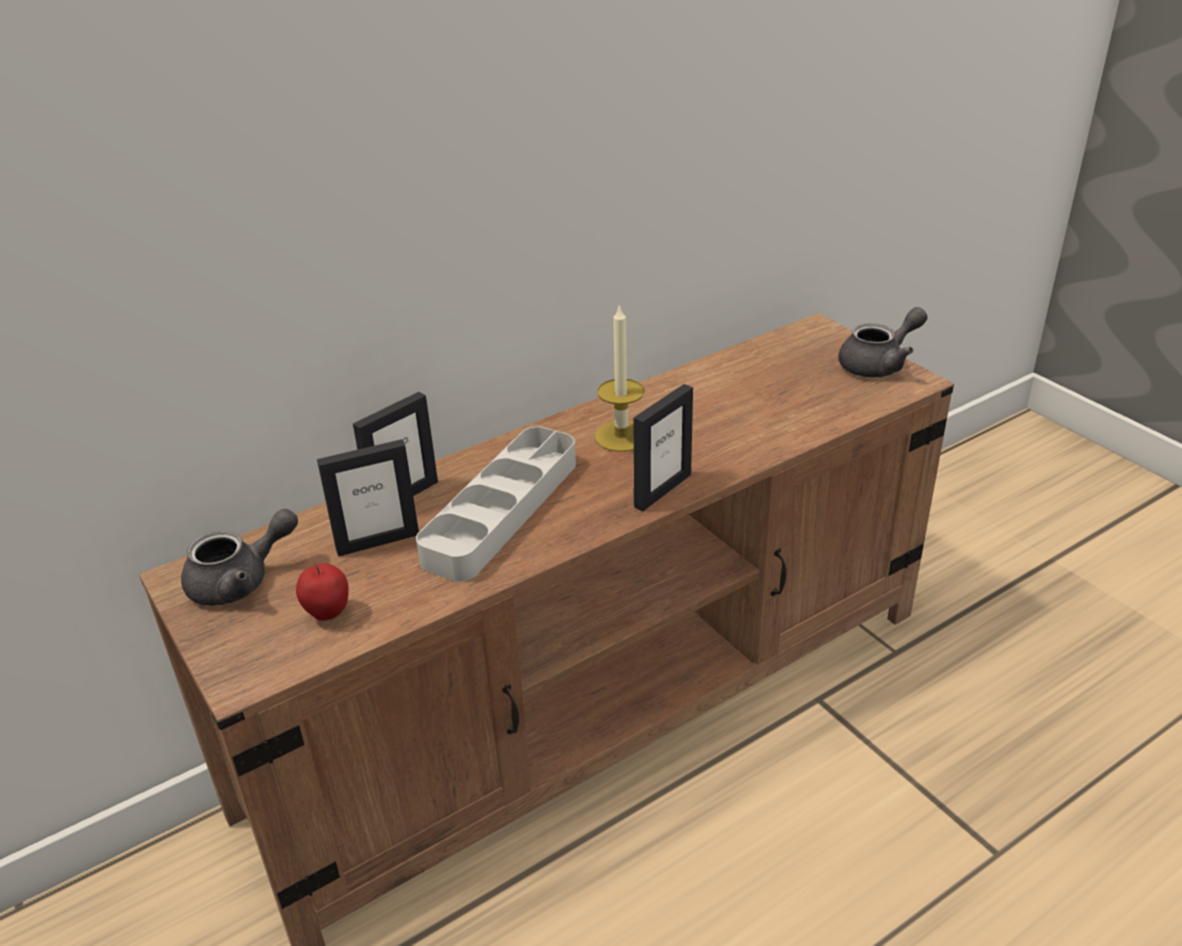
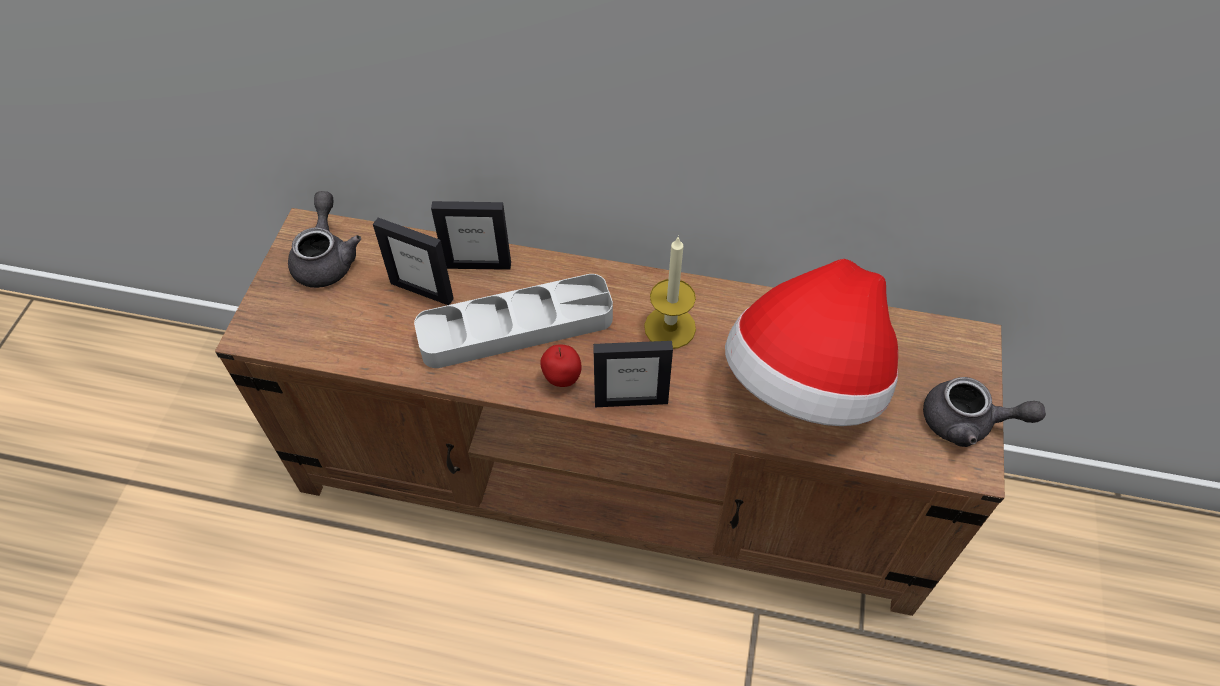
camera: 45 degrees right, 20 degrees up
(241, 581) = (326, 258): grey teapot -> grey teapot turned 105 degrees counterclockwise
(328, 614) = (336, 325): apple -> apple (562, 379)
(759, 405) = (807, 382): none -> hat

